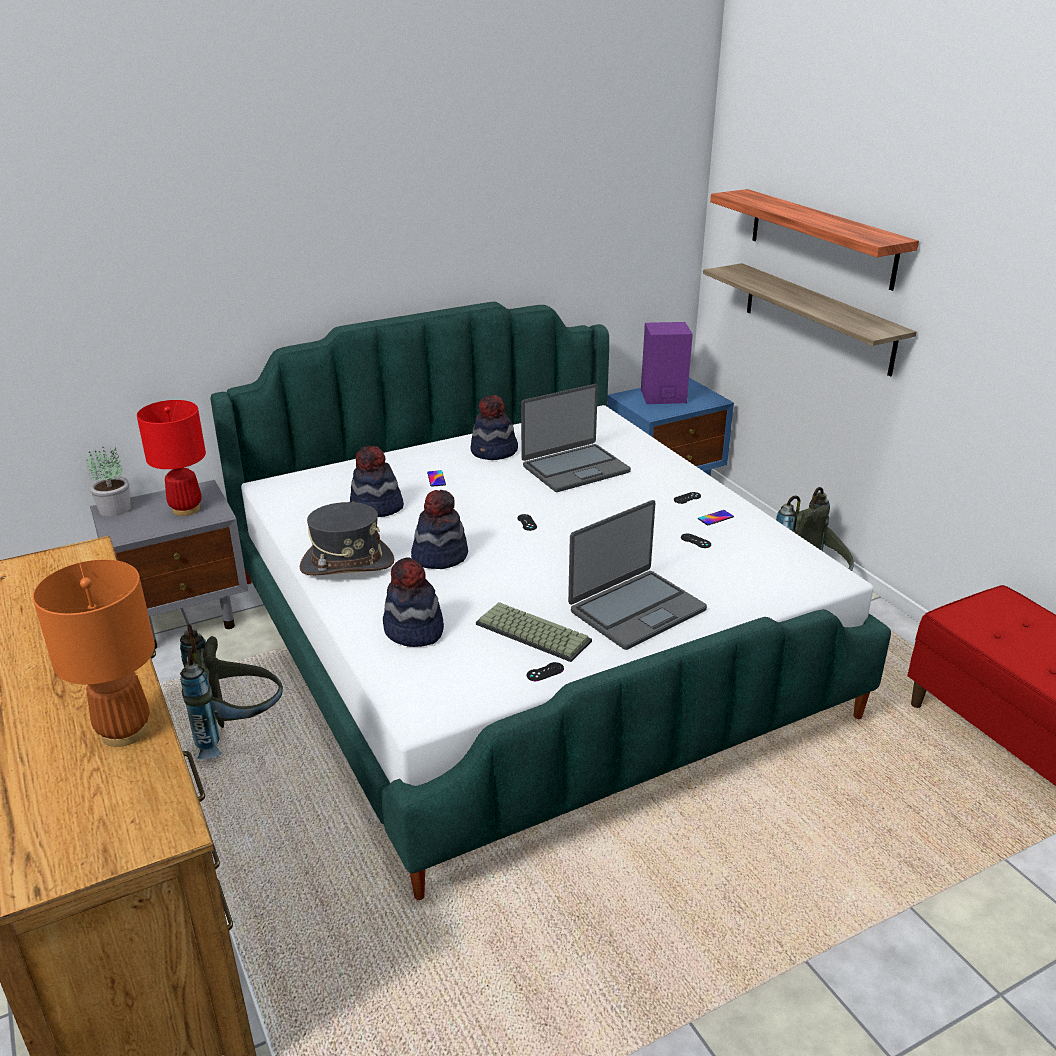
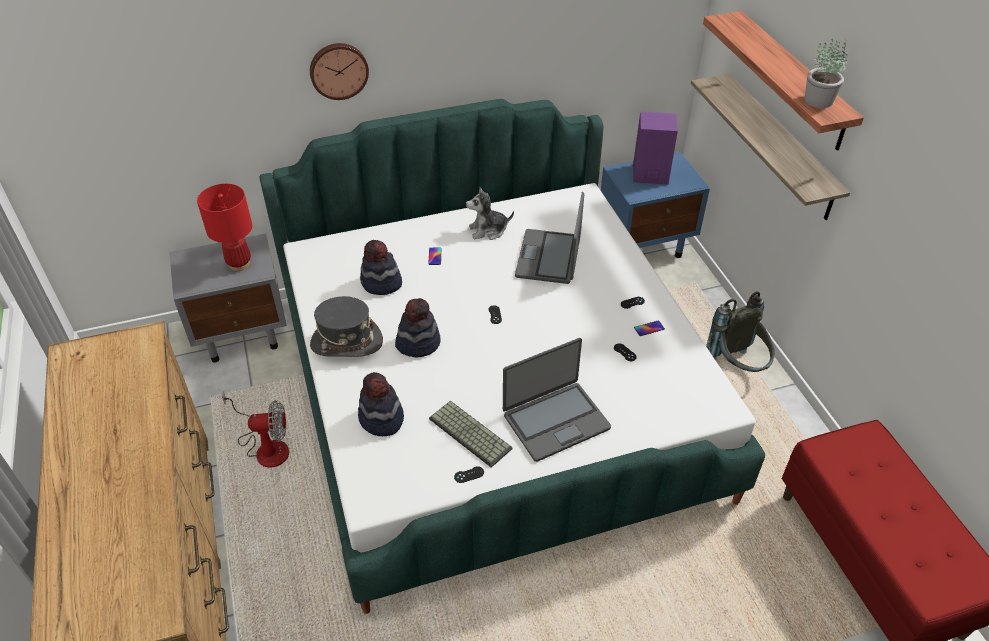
camera: 10 degrees right, 15 degrees up
(115, 508) = (187, 257): potted plant -> potted plant (818, 100)
(124, 731) = (143, 522): orange table lamp -> none
(238, 731) = (265, 447): grey backpack -> fan
(307, 261) = (338, 70): none -> wall clock
(494, 452) = (488, 230): hat -> plush toy
(575, 469) = (549, 257): laptop -> laptop turned 120 degrees clockwise

